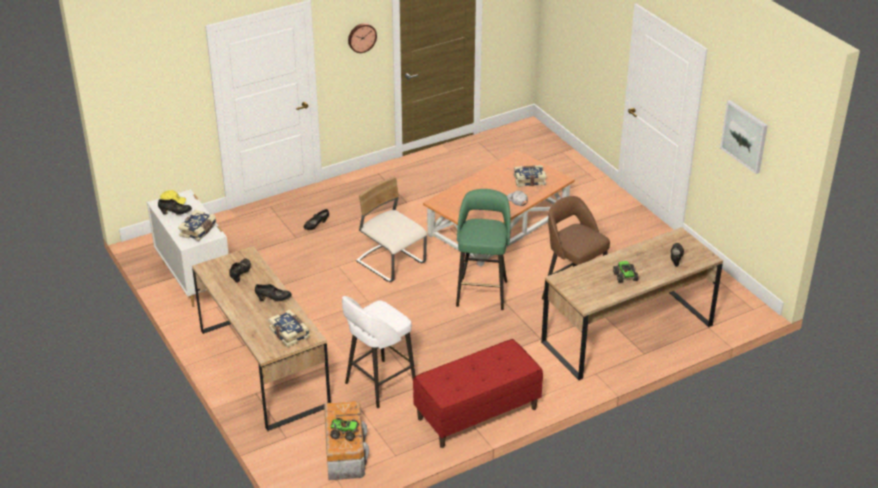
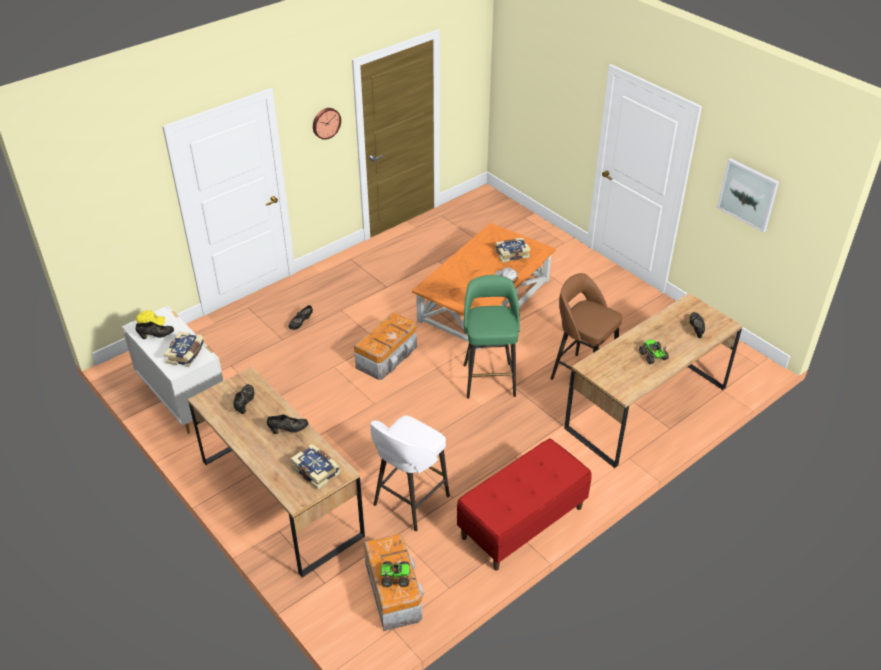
camera: 10 degrees left, 5 degrees up
(391, 263) = (388, 356): beige chair -> storage box

